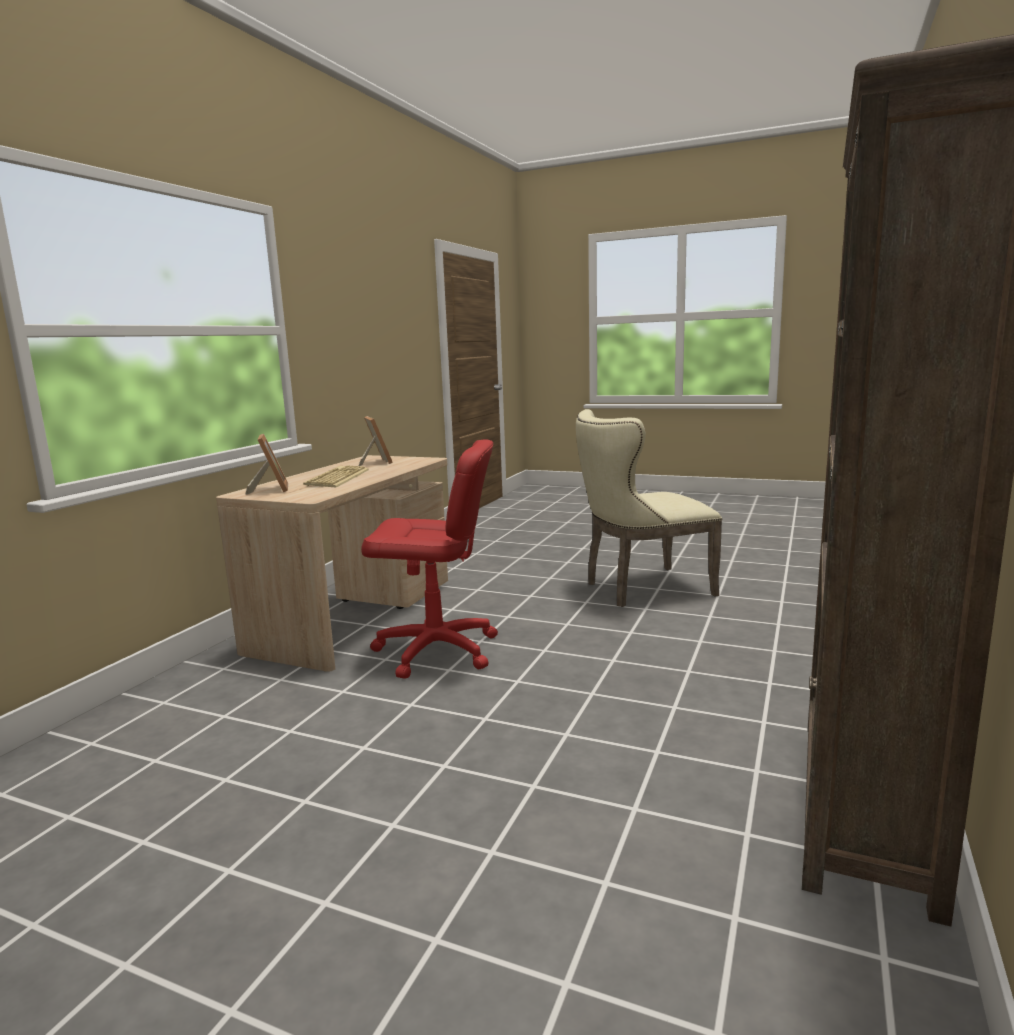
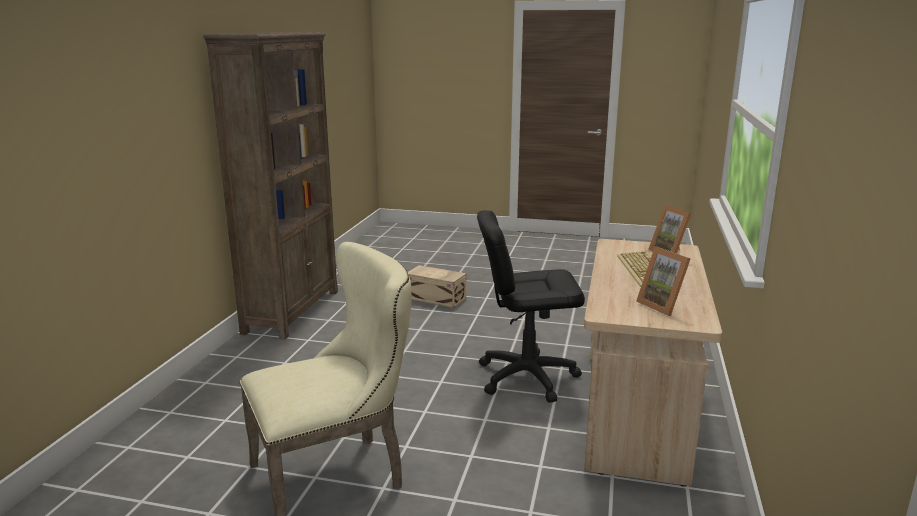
camera: 170 degrees right, 5 degrees up
(437, 651) = (526, 377): red office chair -> black office chair
(517, 830) = (436, 299): none -> beige storage box

